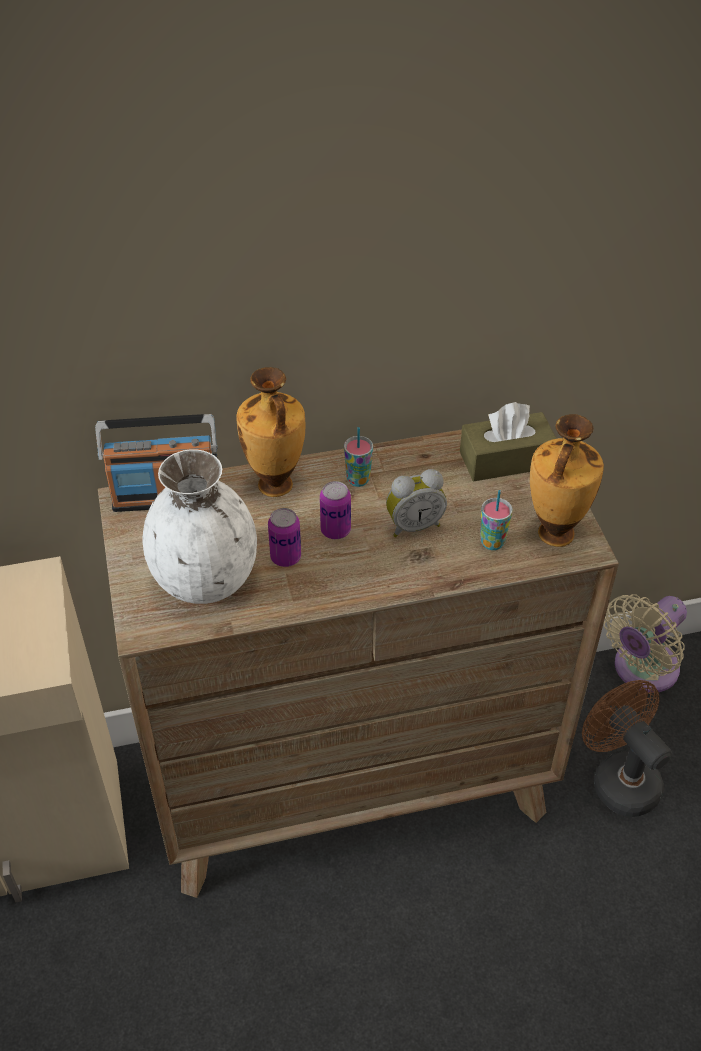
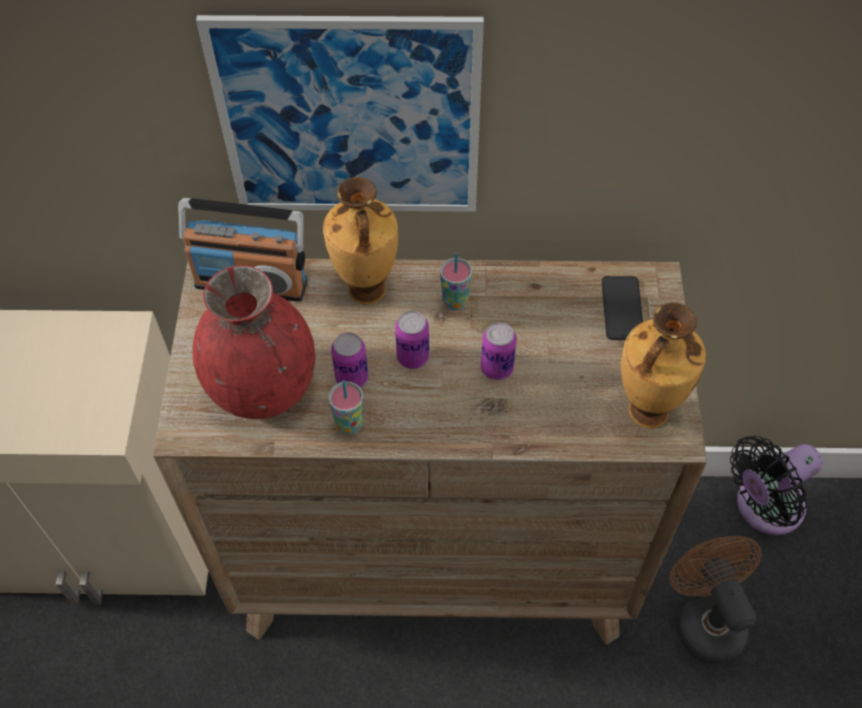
camera: 15 degrees right, 10 degrees up
(206, 579) = (264, 387): white vase -> red vase
(248, 320) = (350, 120): none -> picture
(413, 525) = (497, 368): alarm clock -> can
(492, 542) = (575, 407): cup -> cup (349, 424)
(506, 460) = (622, 308): brown tissue box -> phone
(641, 670) = (763, 507): beige fan -> black fan

